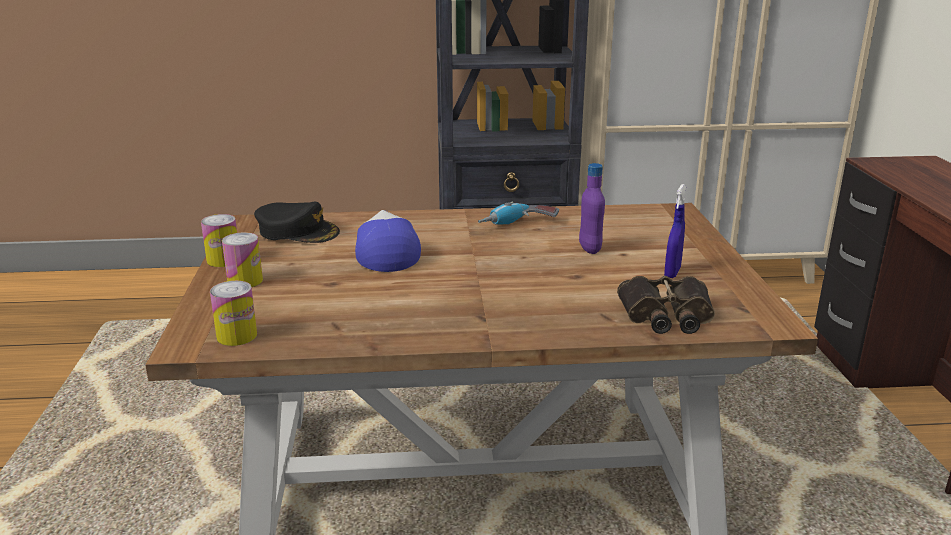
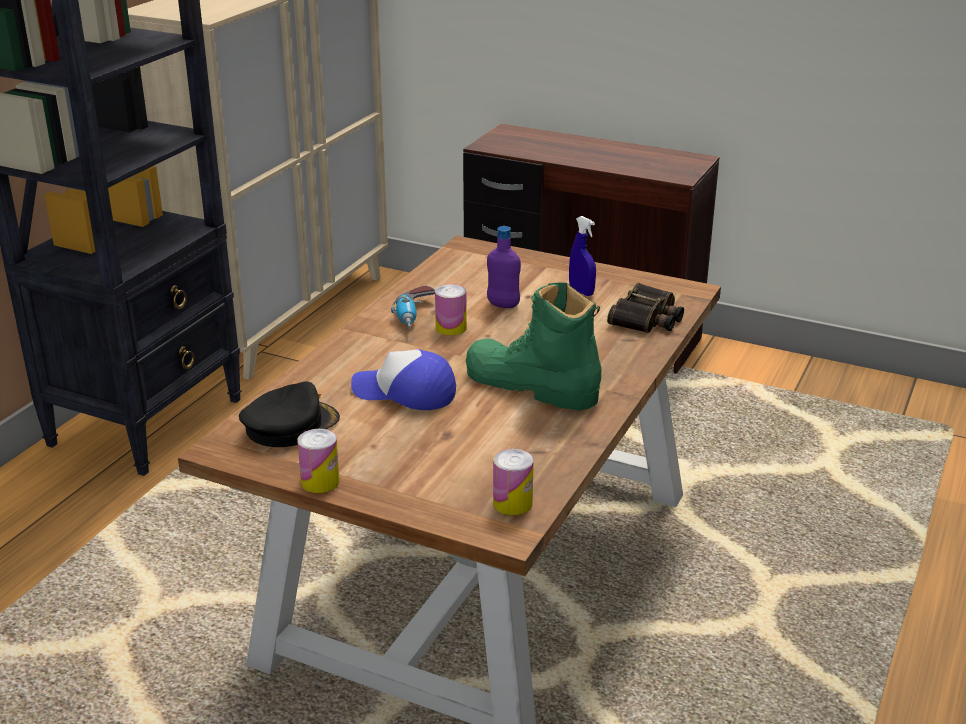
camera: 60 degrees left, 5 degrees up
(245, 281) = (391, 478): can -> can (451, 328)
(453, 295) = (531, 386): none -> green boot

